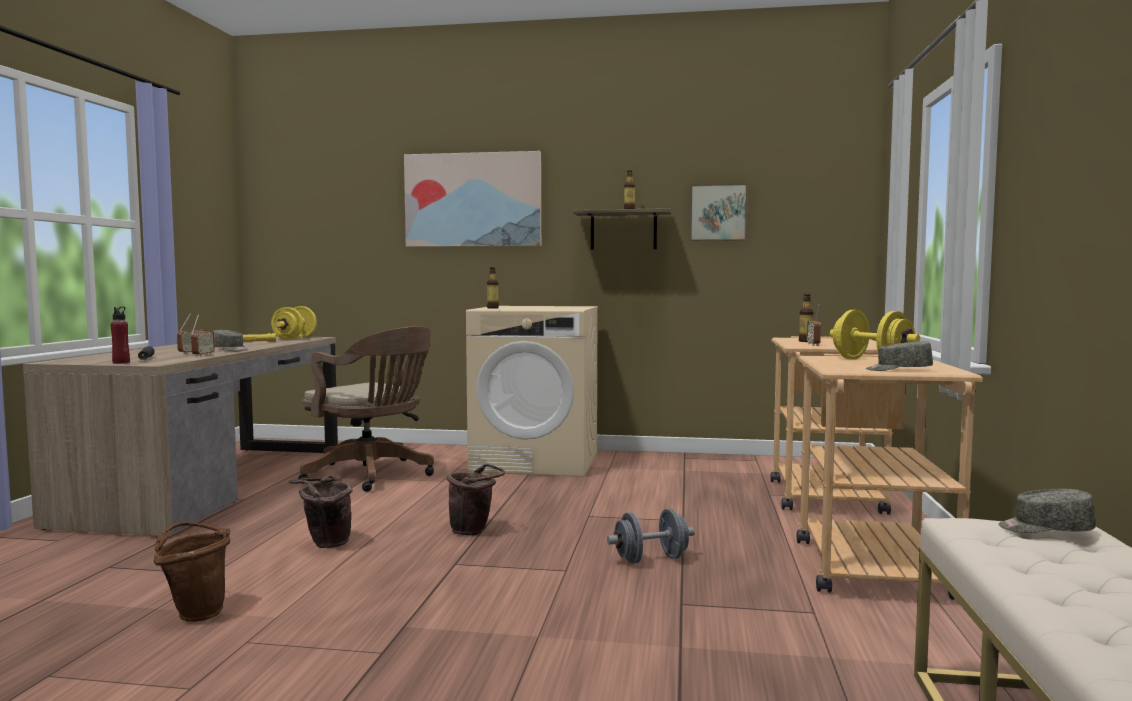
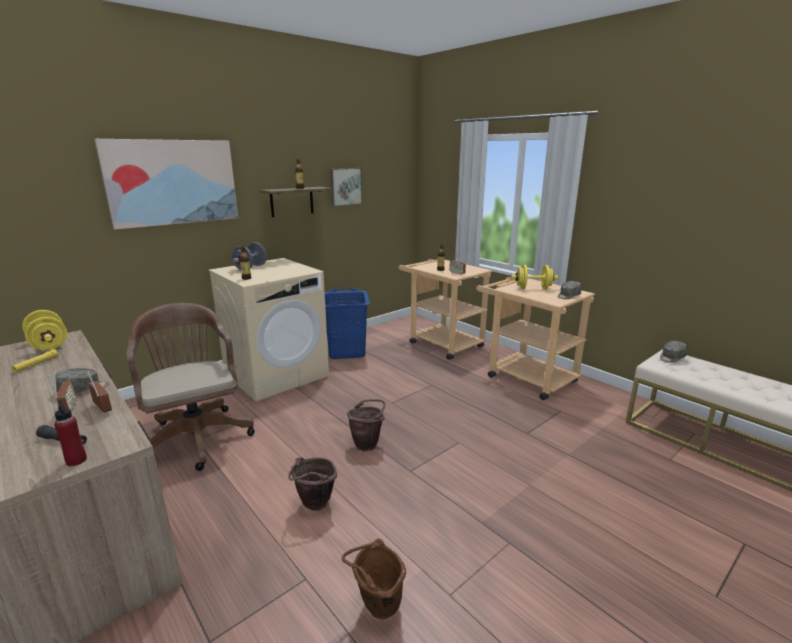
camera: 50 degrees left, 15 degrees up
(372, 475) = (196, 435): brown office chair -> brown office chair turned 105 degrees counterclockwise
(651, 559) = (470, 415): grey dumbbell -> grey dumbbell (250, 268)
(661, 466) = (347, 351): none -> blue laundry basket

